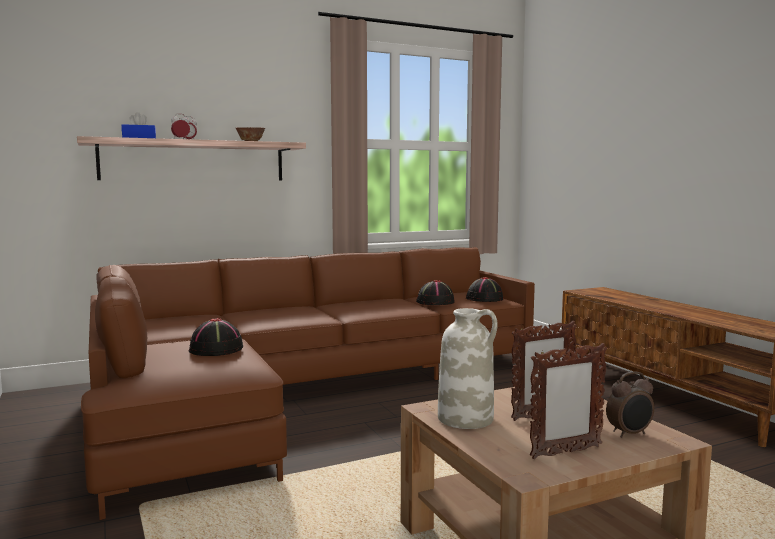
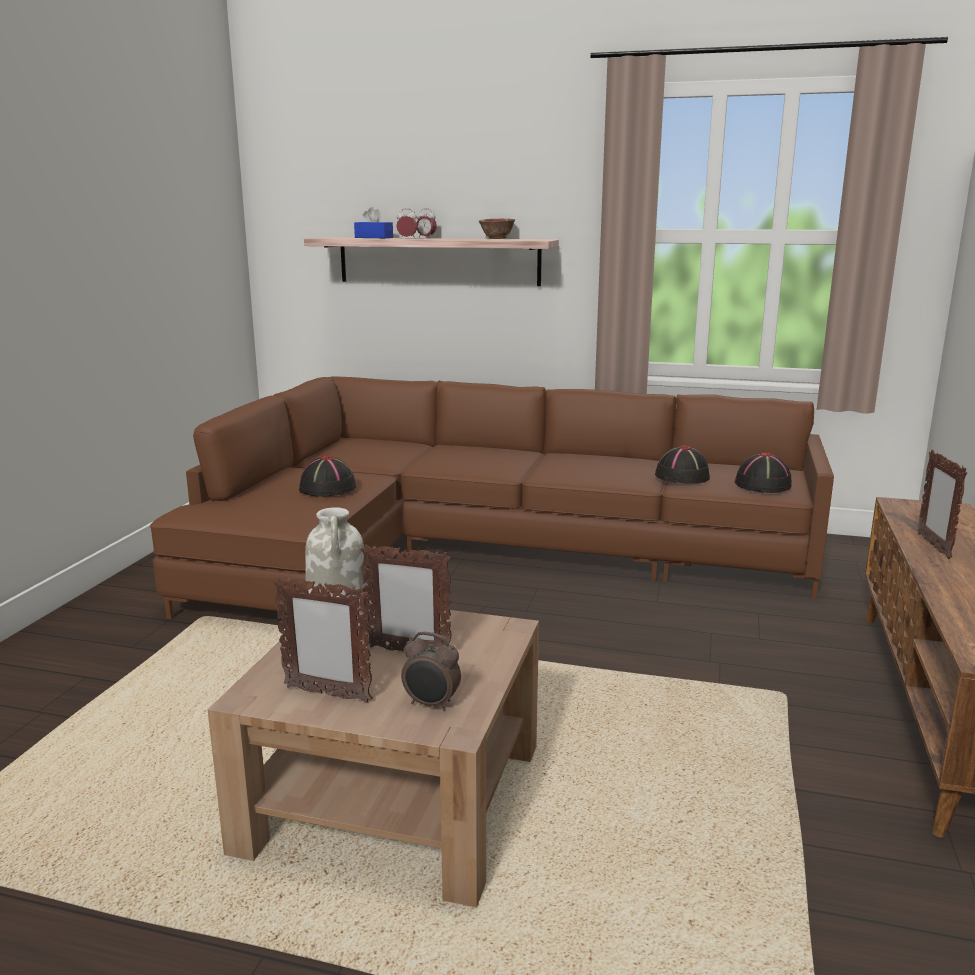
camera: 40 degrees right, 10 degrees up
(638, 303) = (933, 546): none -> picture frame

